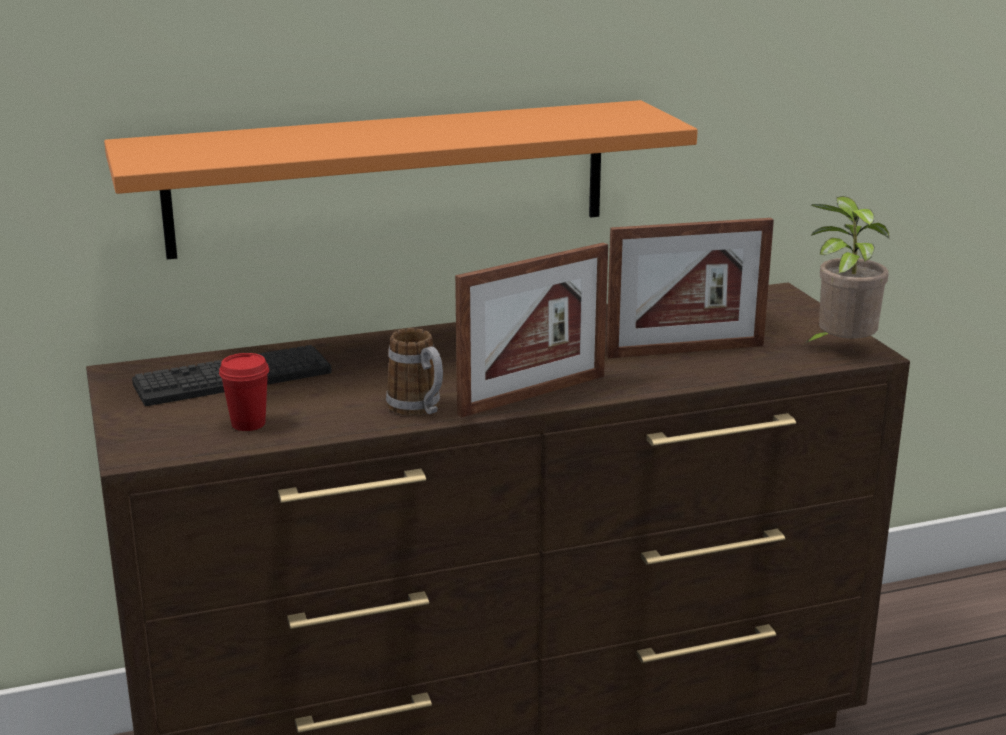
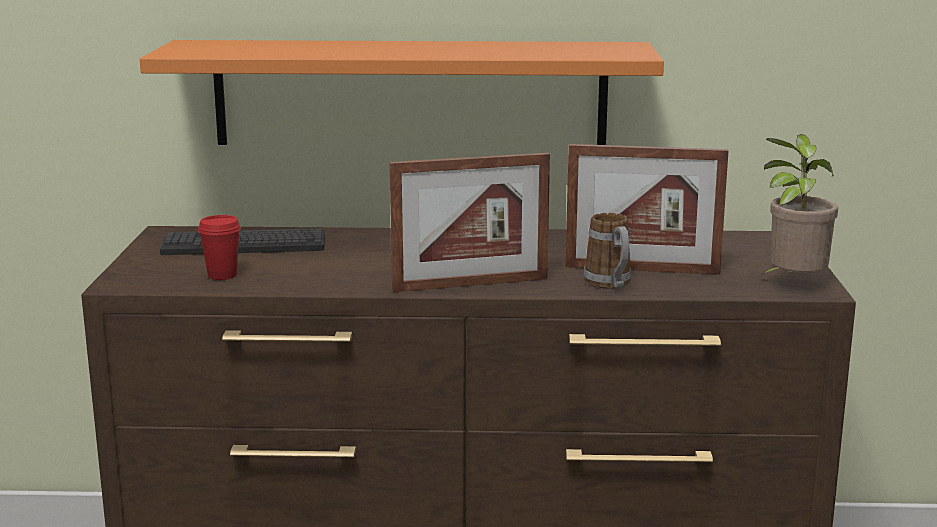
camera: 20 degrees right, 5 degrees down
(419, 409) = (365, 282): mug -> mug (611, 285)

